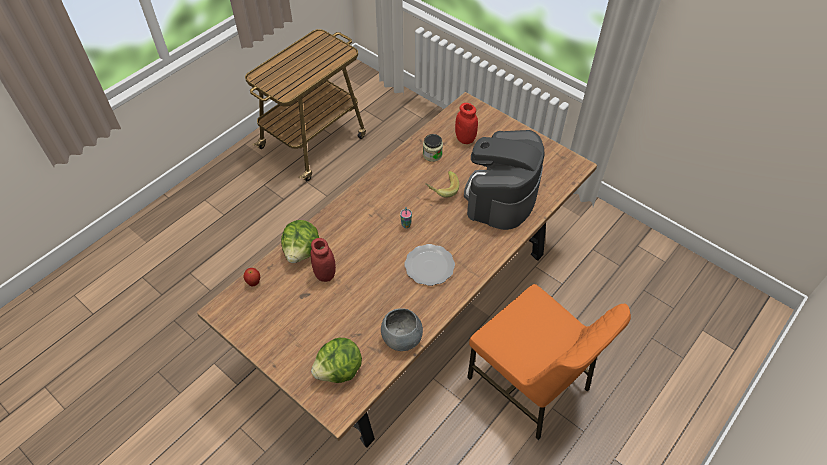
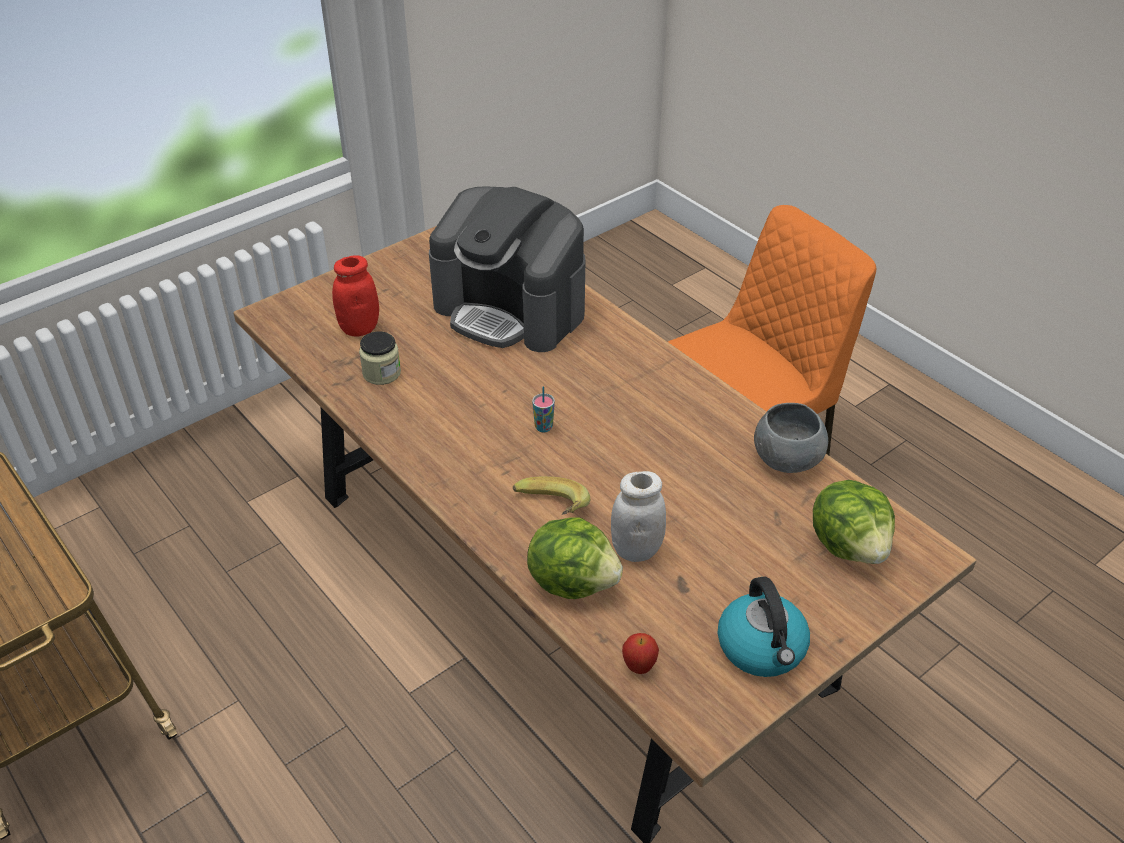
camera: 80 degrees left, 10 degrees down
(267, 331) = (762, 648): none -> kettle
(325, 274) = (636, 550): red jar -> white jar
(430, 265) = (641, 409): plate -> none
(441, 189) = (471, 373): banana -> banana (550, 513)

